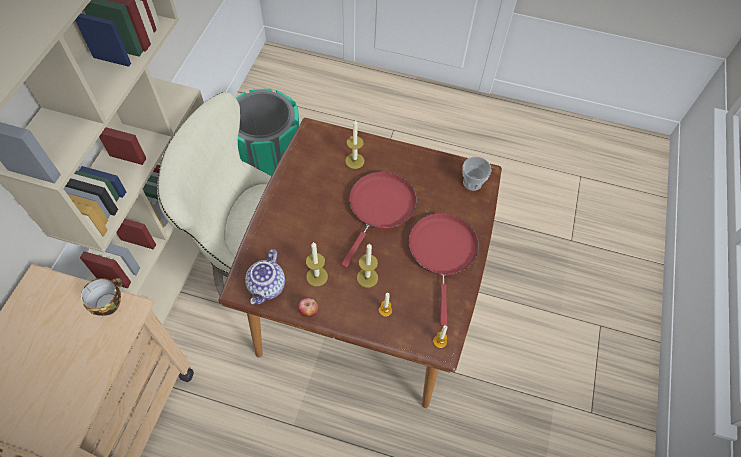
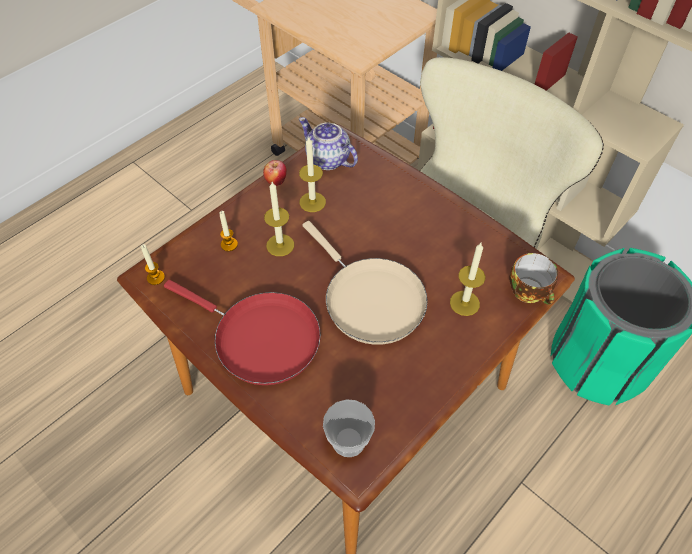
camera: 120 degrees right, 5 degrees down
(108, 302) = (375, 46): cup -> cup (530, 292)
(380, 208) = (370, 299): red frying pan -> beige frying pan

